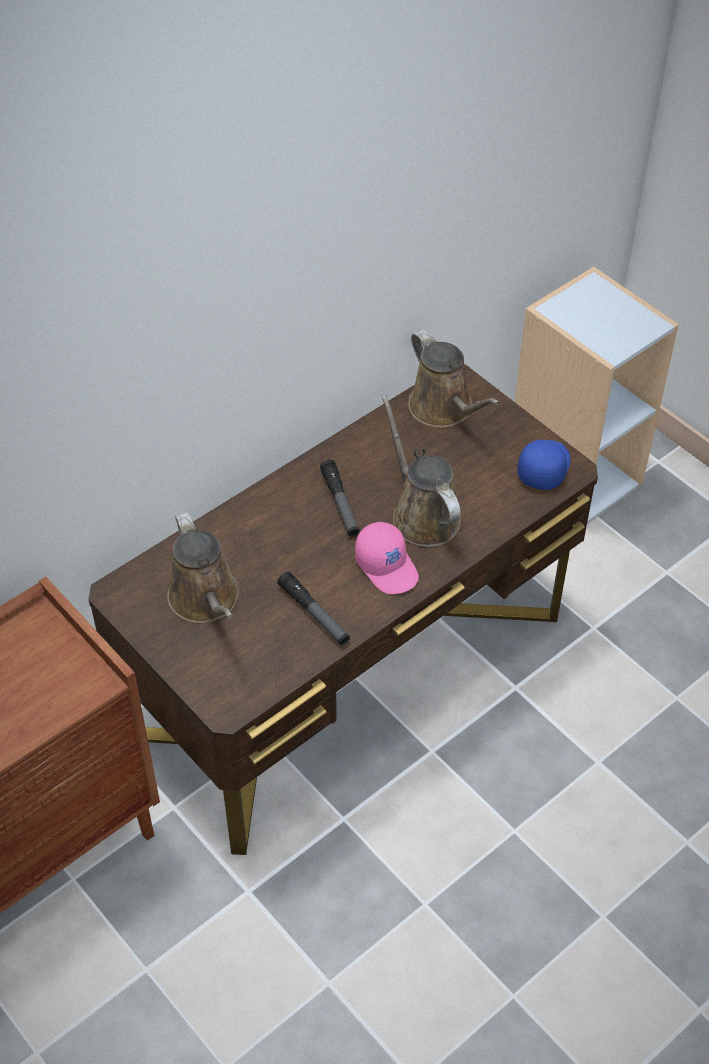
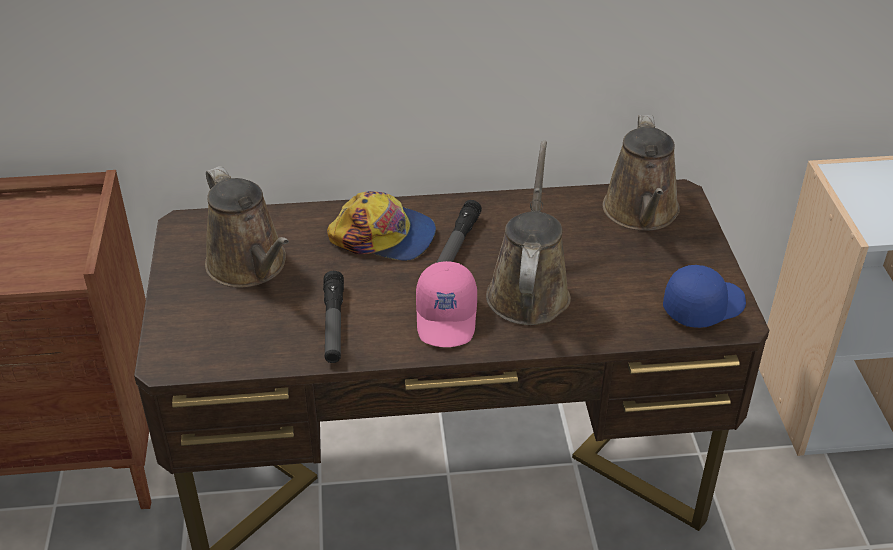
camera: 35 degrees right, 10 degrees down
(206, 601) = (250, 266): brown watering can -> brown watering can turned 45 degrees counterclockwise
(280, 522) = (384, 236): none -> cap

